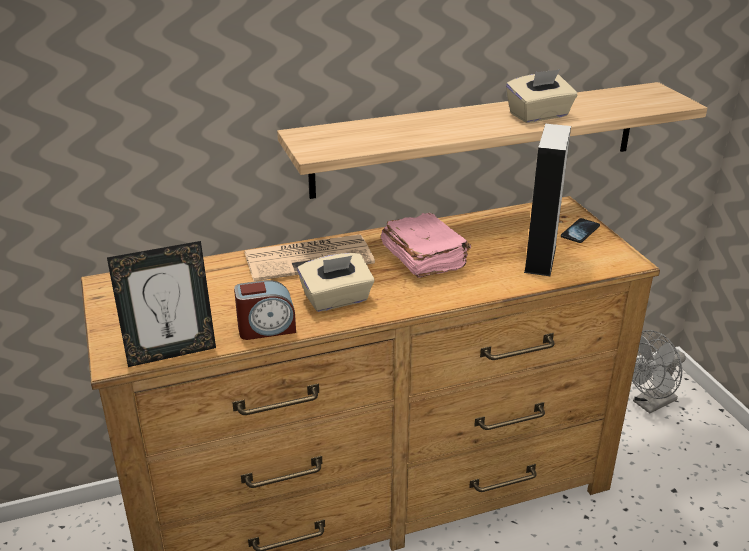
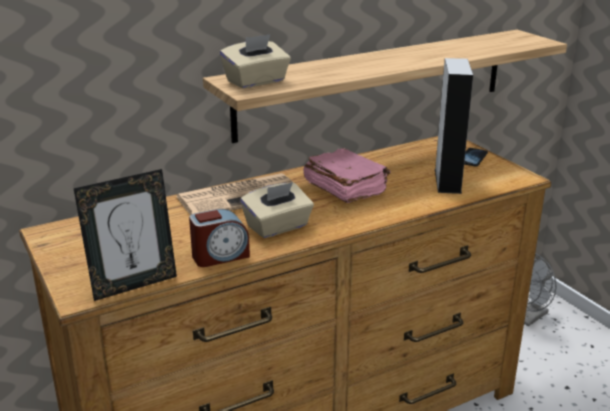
camera: 10 degrees left, 5 degrees down
(539, 115) = (432, 55): beige tissue box -> beige tissue box (256, 82)

